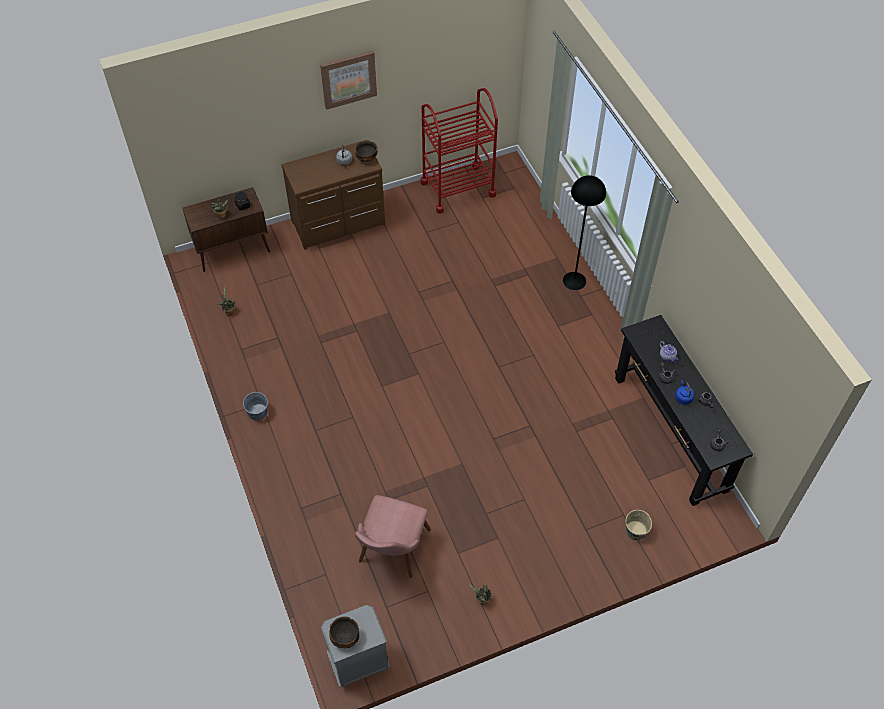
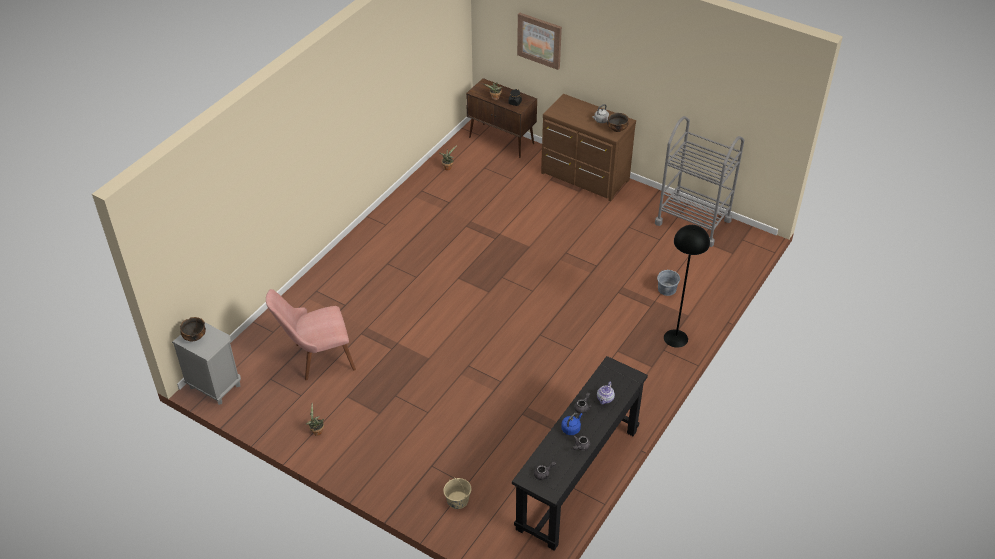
camera: 55 degrees right, 10 degrees down
(258, 412) = (376, 227): grey bucket -> grey bucket (667, 289)
(348, 79) = (632, 51): picture -> picture (539, 40)
(458, 188) = (693, 222): red cart -> grey cart

